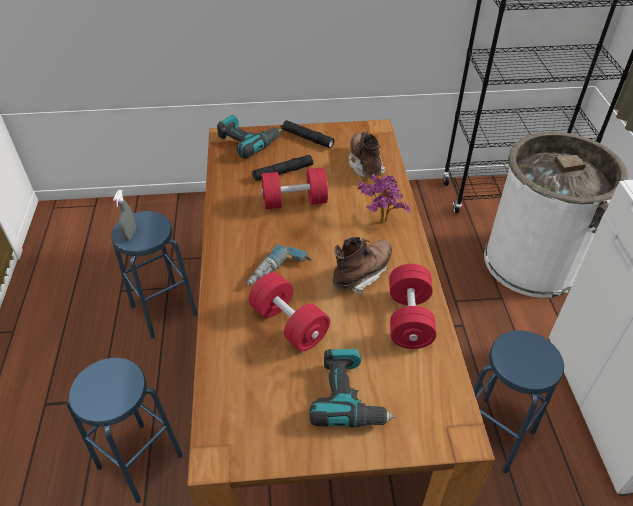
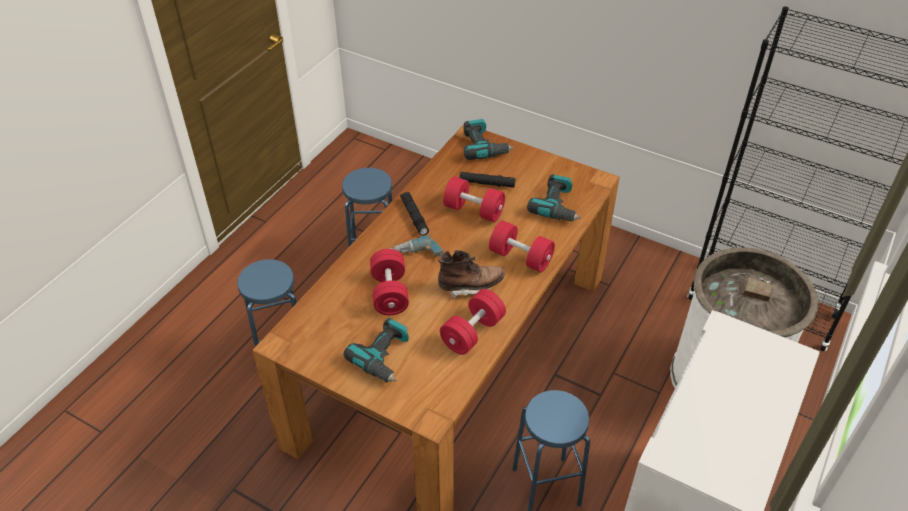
camera: 35 degrees right, 0 degrees up
(130, 234) = (356, 183): grey spray bottle -> none
(307, 138) = (532, 163): black flashlight -> black flashlight (414, 216)
(365, 164) = (557, 206): brown boot -> power drill
(380, 224) = (520, 257): potted plant -> red dumbbell

